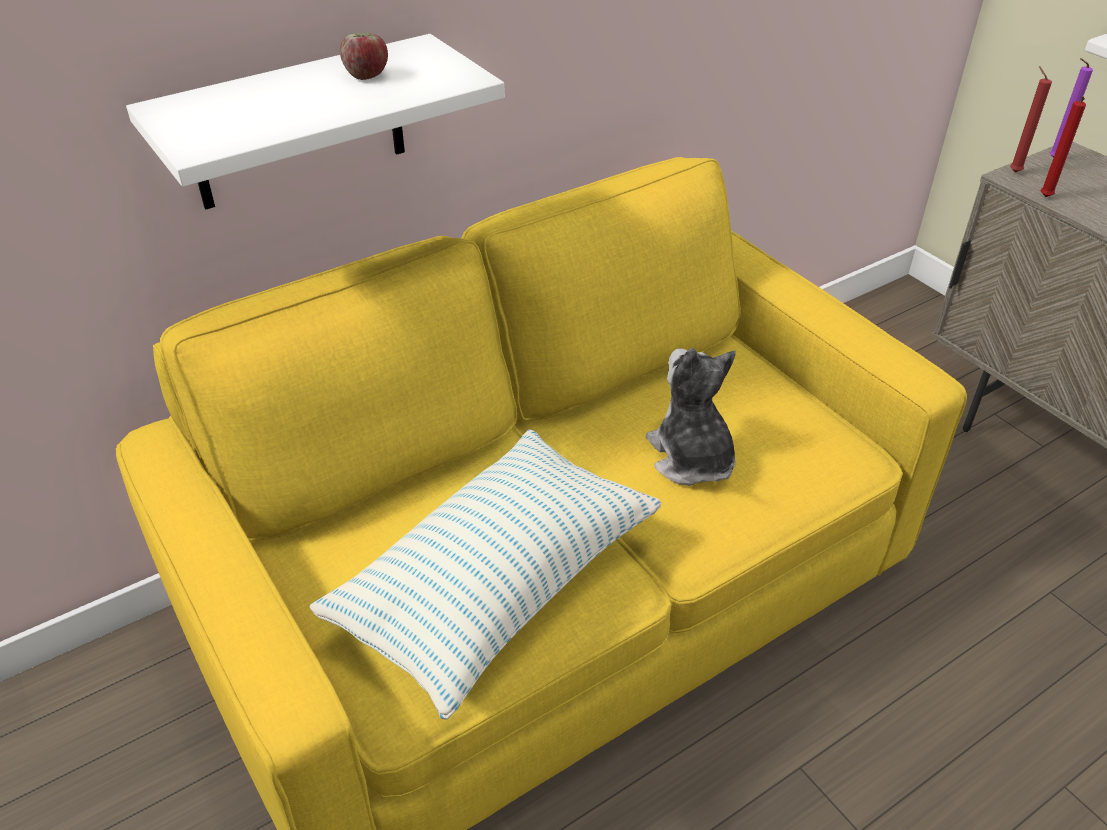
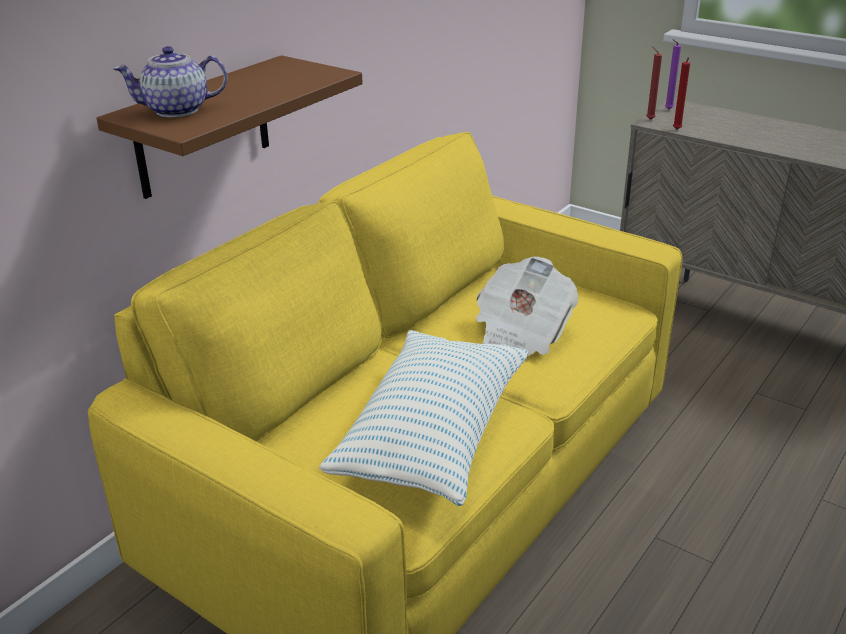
camera: 20 degrees left, 10 degrees down
(223, 111) = (178, 110): none -> teapot
(298, 124) = (203, 127): white shelf -> brown shelf
(367, 75) = (262, 80): apple -> none
(691, 458) = (521, 333): plush toy -> newspaper

